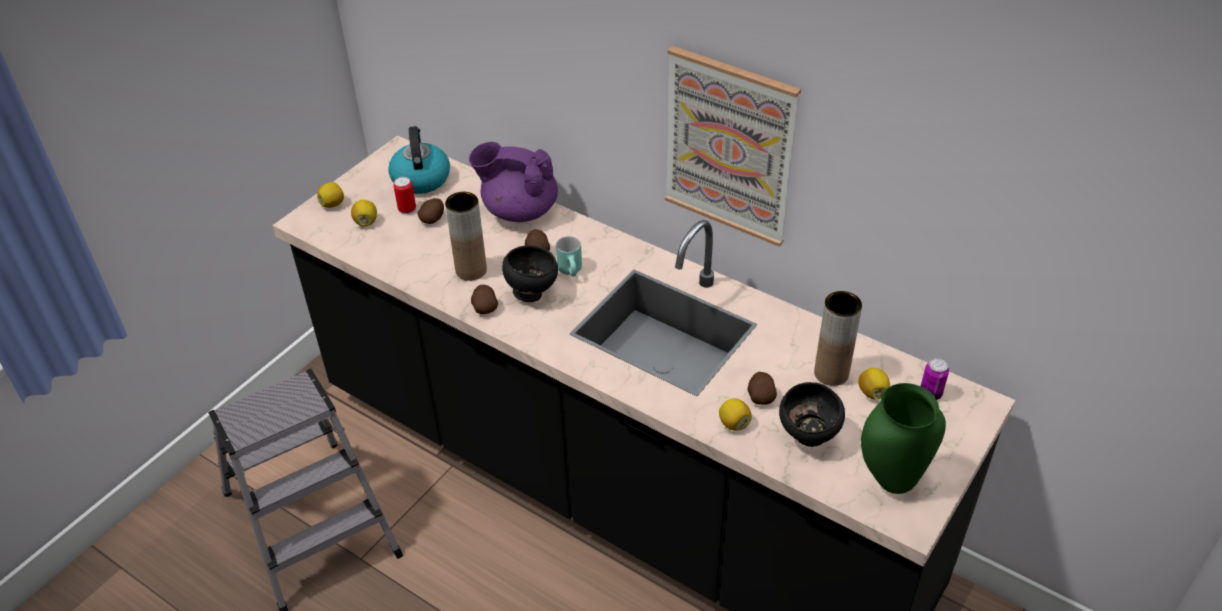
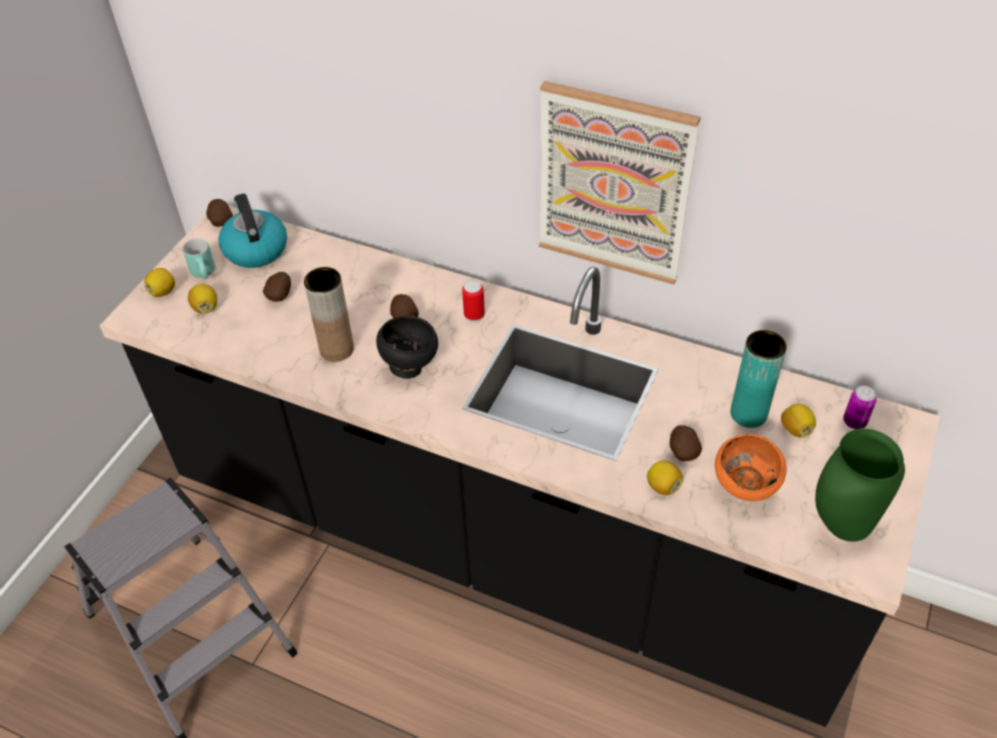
camera: 10 degrees left, 5 degrees up
(407, 209) = (249, 287): can -> can (474, 315)
(485, 307) = (362, 390): potato -> potato (221, 221)
(519, 210) = (372, 272): purple teapot -> none
(572, 271) = (448, 335): turquoise mug -> turquoise mug (206, 274)
(809, 438) = (745, 491): black bowl -> orange bowl
(831, 373) = (748, 413): brown vase -> turquoise vase

